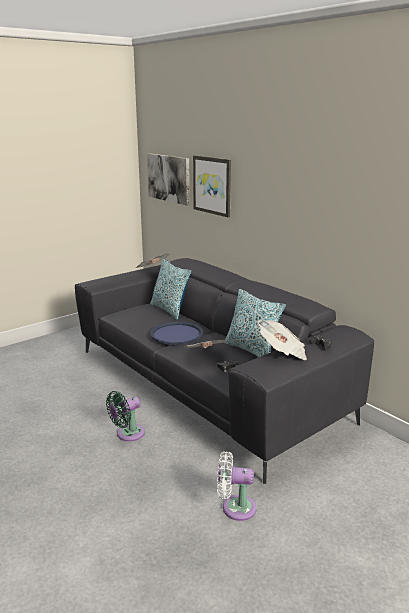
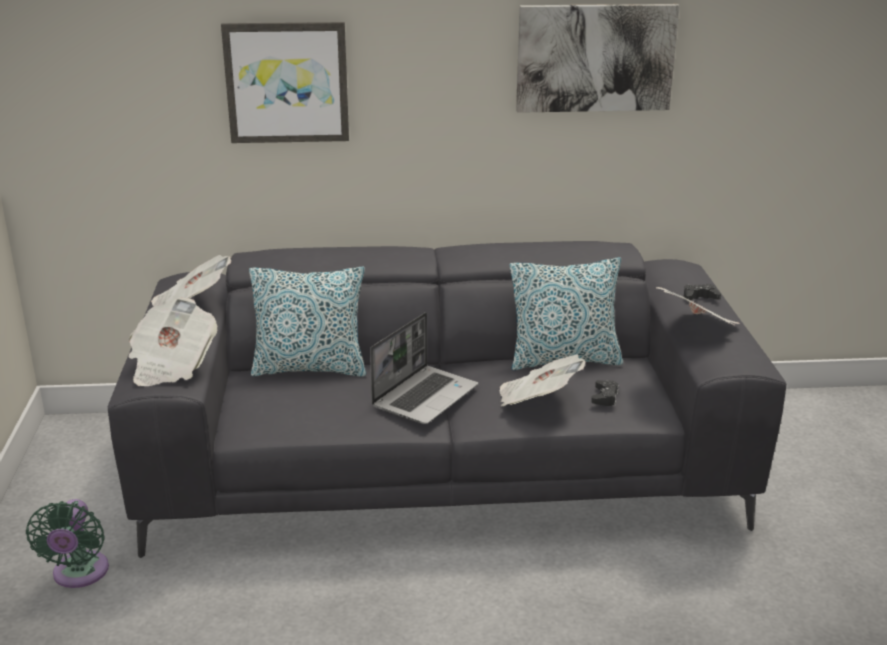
camera: 55 degrees left, 5 degrees up
(104, 280) = (171, 365): none -> newspaper
(127, 434) = (516, 609): green fan -> green fan (79, 574)
(169, 178) = (123, 86): picture -> picture (595, 57)
(176, 334) = (425, 396): blue tray -> laptop
(235, 507) = (788, 576): white fan -> none

